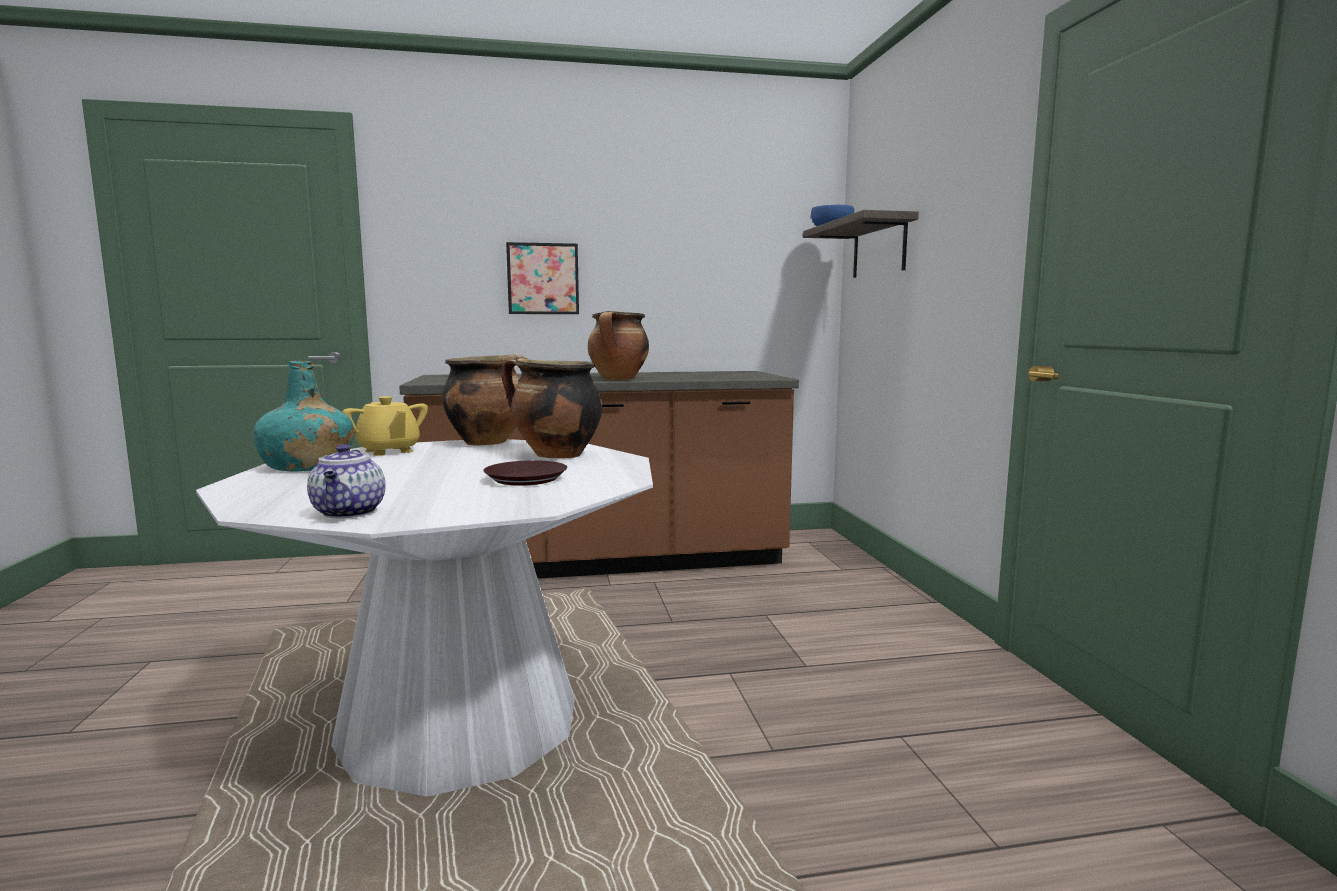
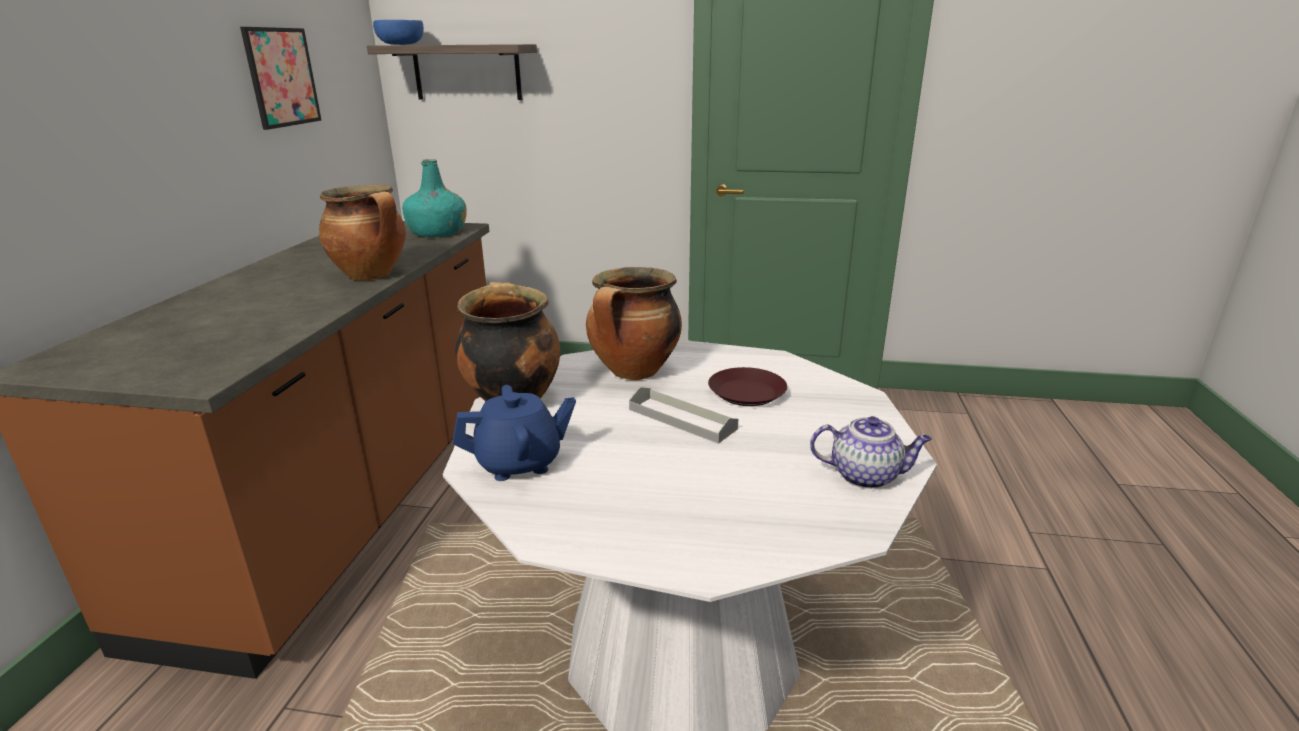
camera: 70 degrees left, 15 degrees up
(307, 466) = (591, 520): turquoise bottle -> turquoise bottle (438, 233)
(388, 451) = (519, 463): yellow teapot -> blue teapot
(463, 469) = (682, 419): none -> grey tray
(543, 279) = (110, 143): picture -> picture (282, 77)

